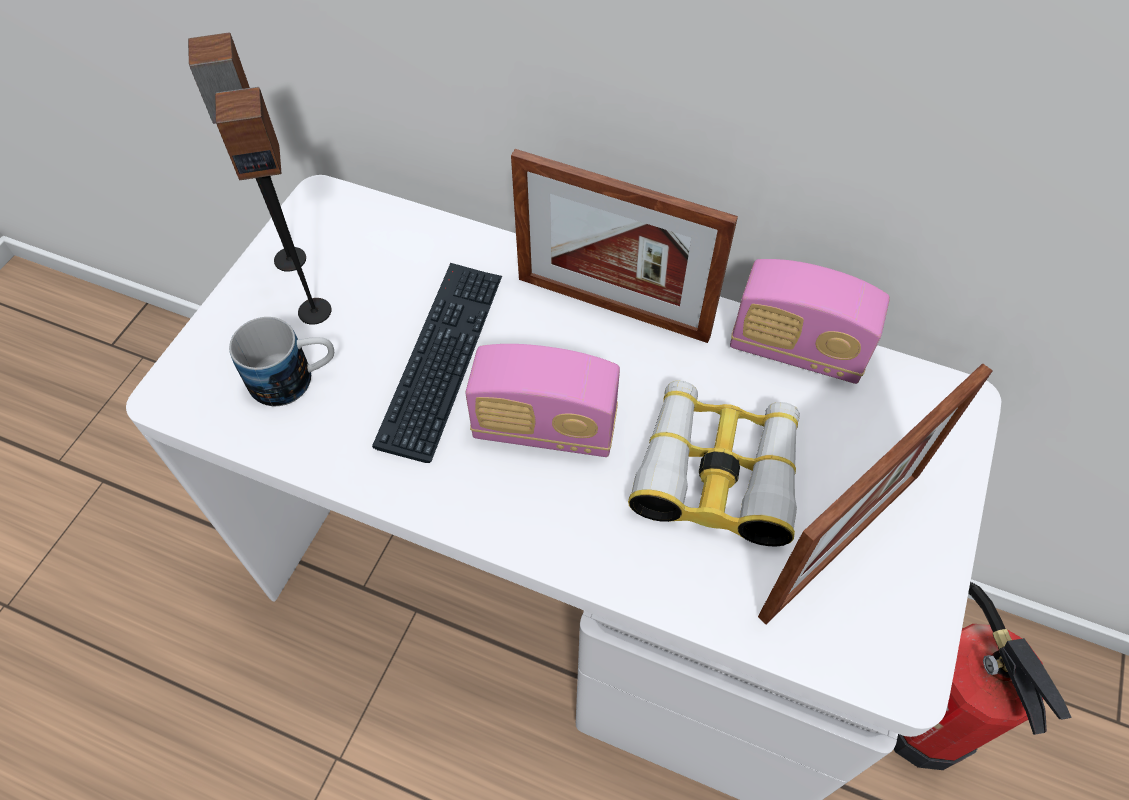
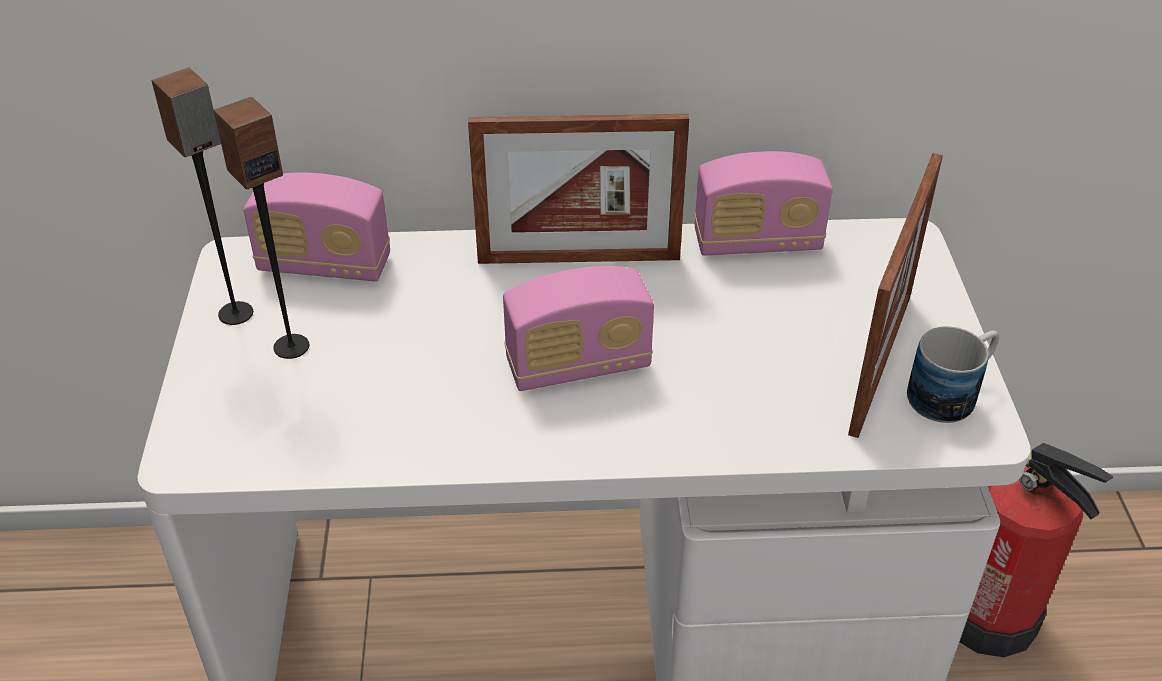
camera: 25 degrees left, 15 degrees down
(296, 379) = (310, 405): mug -> mug (951, 393)
(388, 234) = (324, 265): none -> radio
(442, 359) = (446, 345): keyboard -> none
(717, 471) = (748, 347): binoculars -> none

